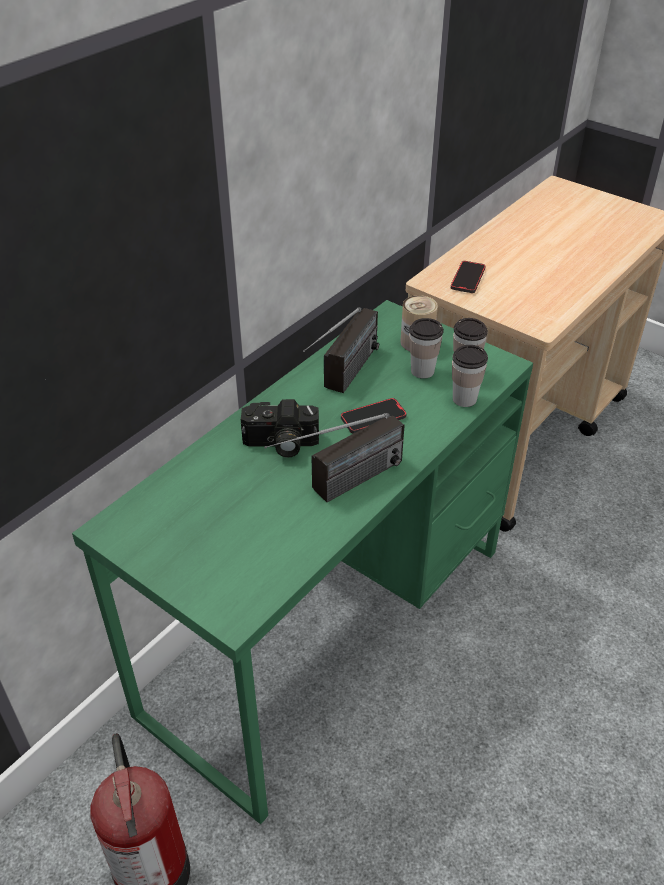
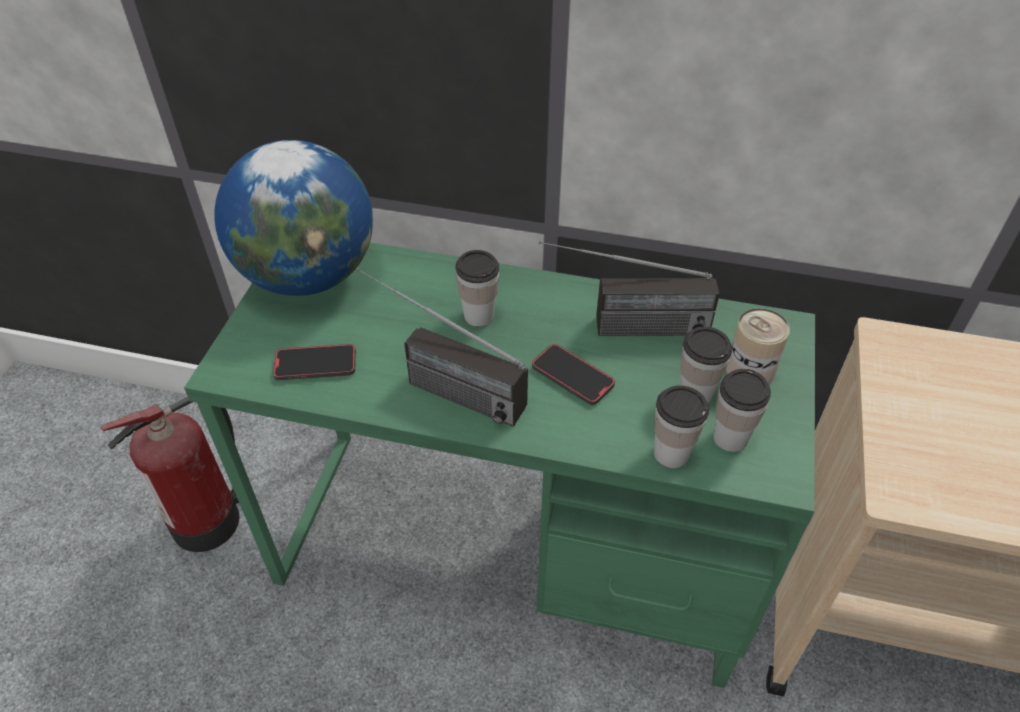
camera: 65 degrees right, 5 degrees up
(153, 532) = (309, 275): none -> globe
(280, 444) = (479, 315): camera -> cup
(467, 279) = (934, 376): phone -> phone (315, 365)

